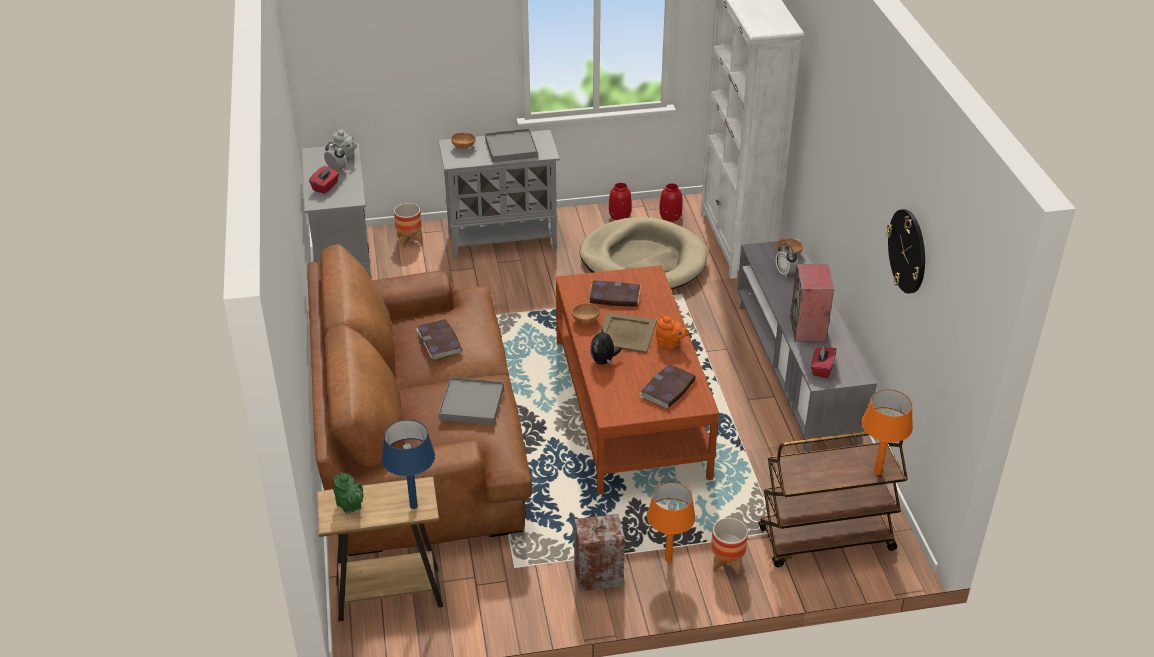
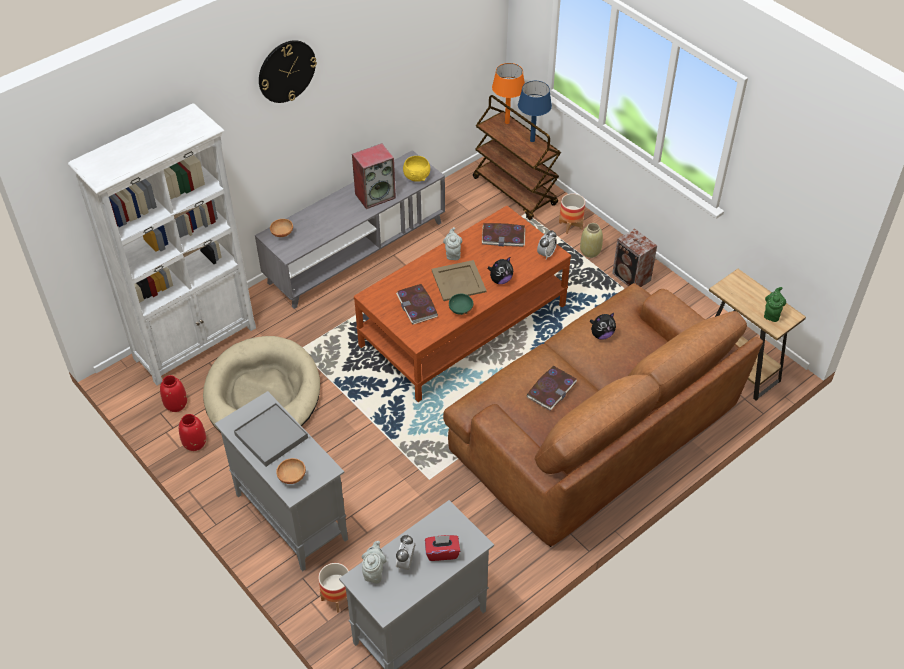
camera: 120 degrees left, 10 degrees up
(414, 506) = (741, 283): blue table lamp -> blue table lamp (532, 140)
(472, 404) = (601, 334): grey tray -> plush toy
(585, 320) = (460, 310): brown bowl -> green bowl
(668, 559) = (590, 251): orange table lamp -> beige vase
(670, 344) = (453, 253): orange teapot -> grey teapot
(785, 273) = (310, 227): alarm clock -> alarm clock (546, 254)
(822, 369) = (417, 177): red tissue box -> yellow bowl
(907, 251) = (409, 45): wall clock -> wall clock (286, 71)

